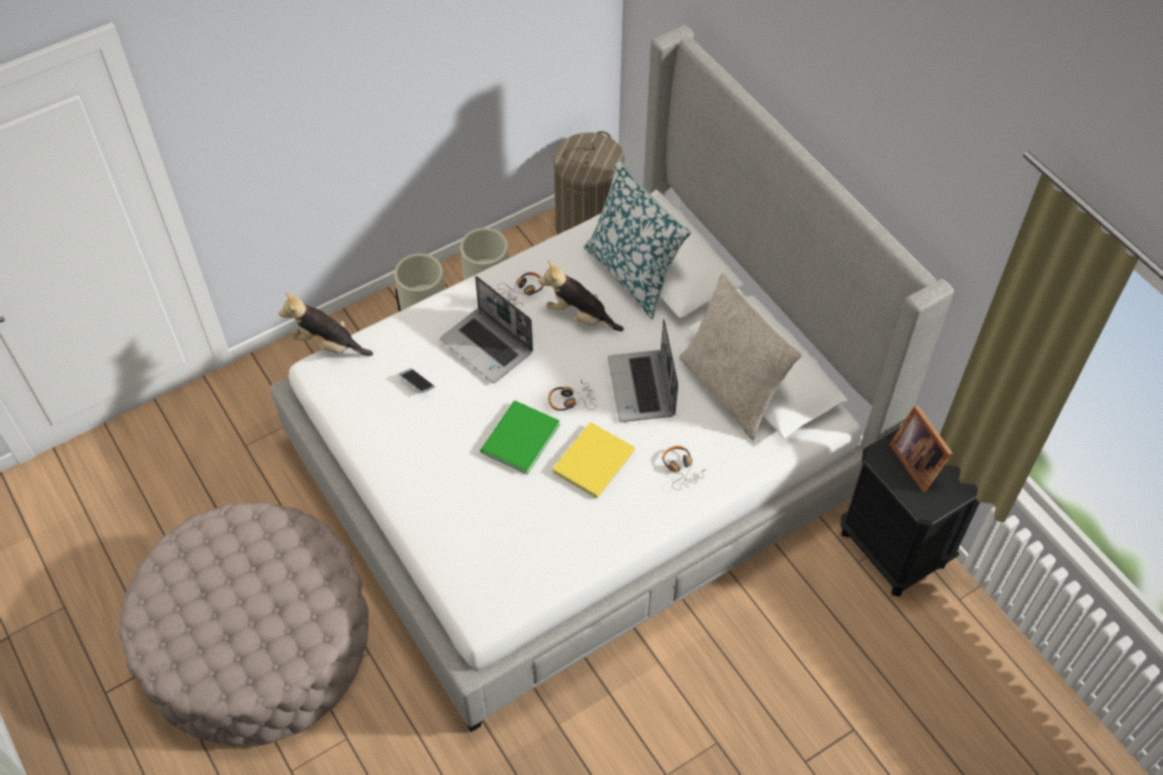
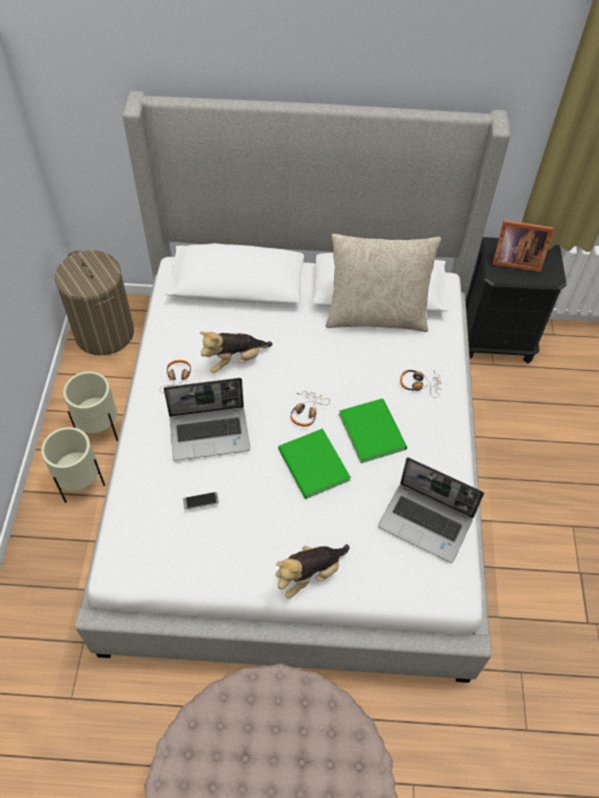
camera: 55 degrees left, 0 degrees up
(328, 344) = (99, 546): plush toy -> plush toy (310, 574)
(596, 461) = (372, 429): yellow book -> green book
(633, 273) = (228, 307): pillow -> none
(642, 388) = (332, 363): laptop -> laptop (426, 522)

